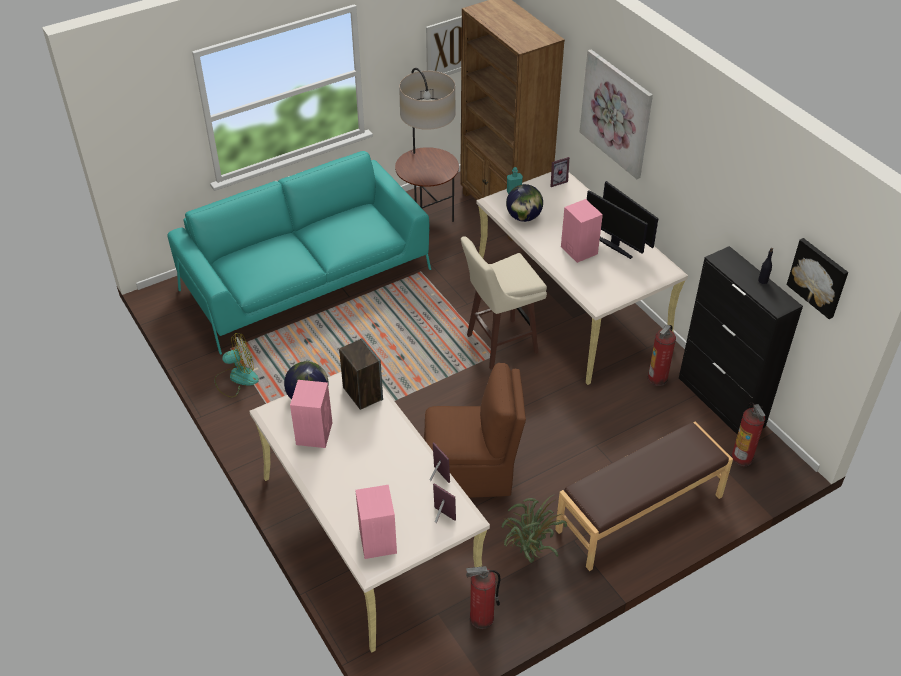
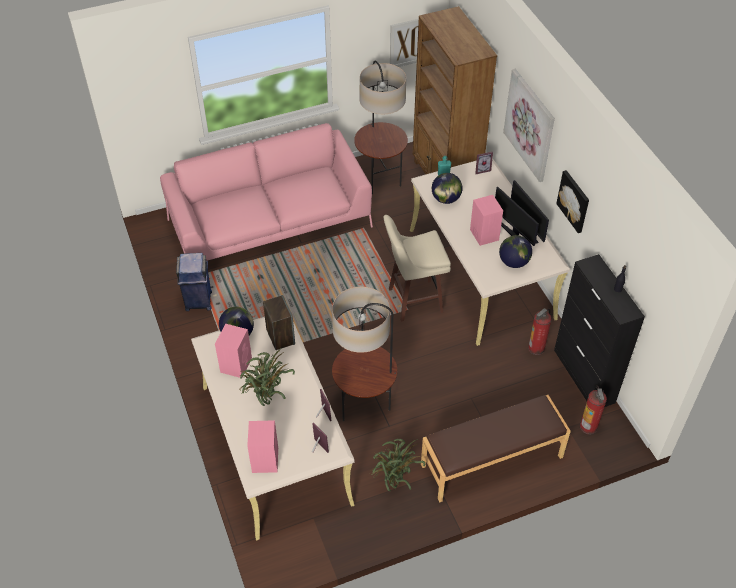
camera: 10 degrees right, 5 degrees up
(236, 378) = (198, 301): fan -> blue trash can
(306, 279) = (269, 223): turquoise sofa -> pink sofa
(362, 469) = (266, 400): none -> potted plant
(470, 473) = (364, 407): brown chair -> floor lamp
(481, 618) = (346, 527): fire extinguisher -> none
(622, 275) = (514, 262): none -> globe
(818, 277) = (656, 297): picture -> picture (574, 201)

